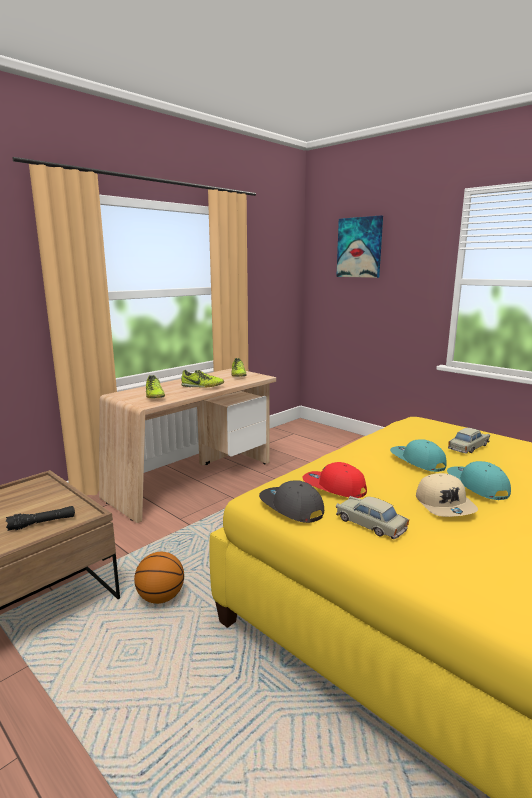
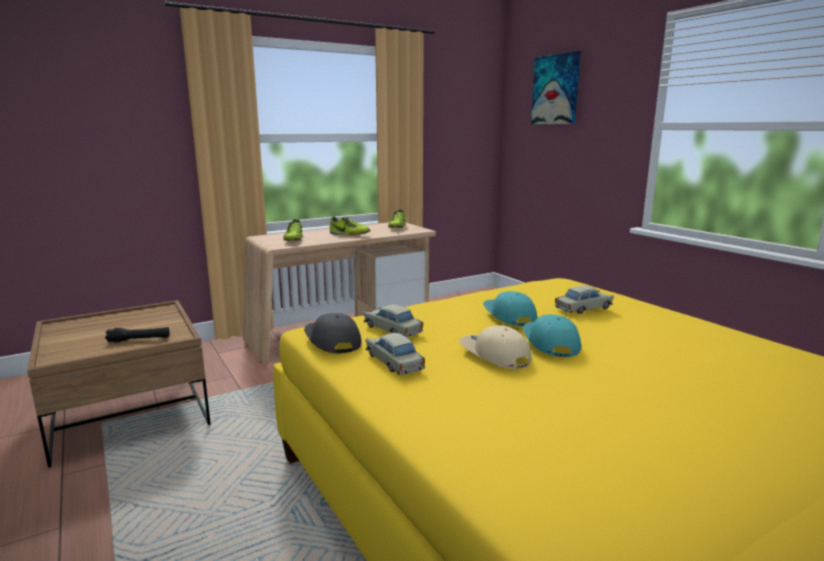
camera: 15 degrees right, 0 degrees up
(160, 597) = (246, 429): basketball -> none
(334, 488) = (392, 329): red cap -> beige toy car
(445, 505) = (494, 355): beige cap -> beige cap turned 135 degrees clockwise

